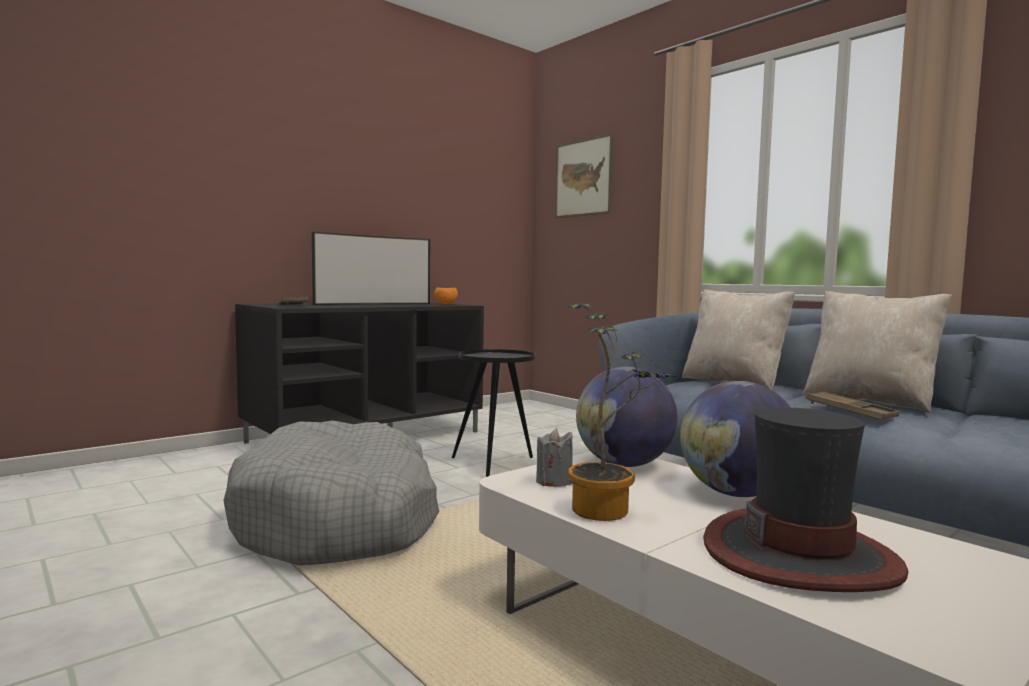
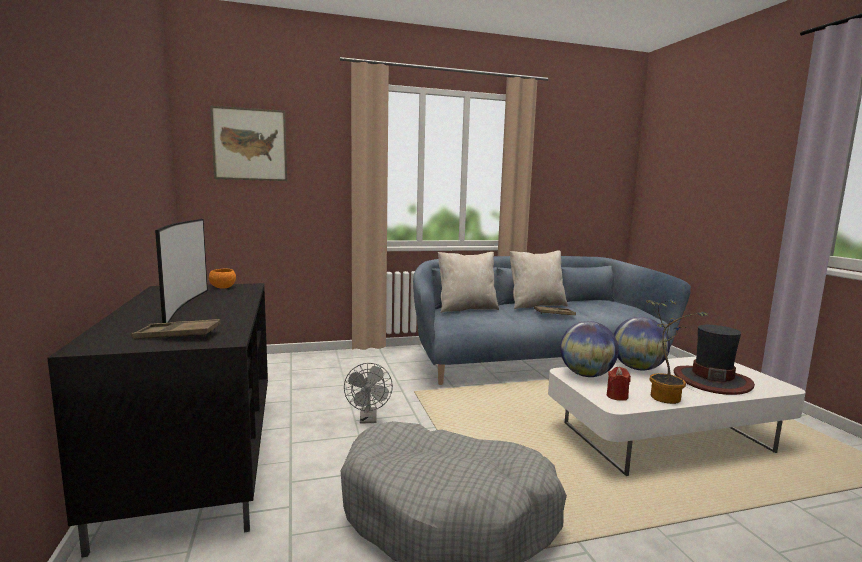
camera: 65 degrees left, 5 degrees up
(495, 464) = (368, 419): black side table -> grey fan
(554, 482) = (617, 396): grey candle -> red candle

